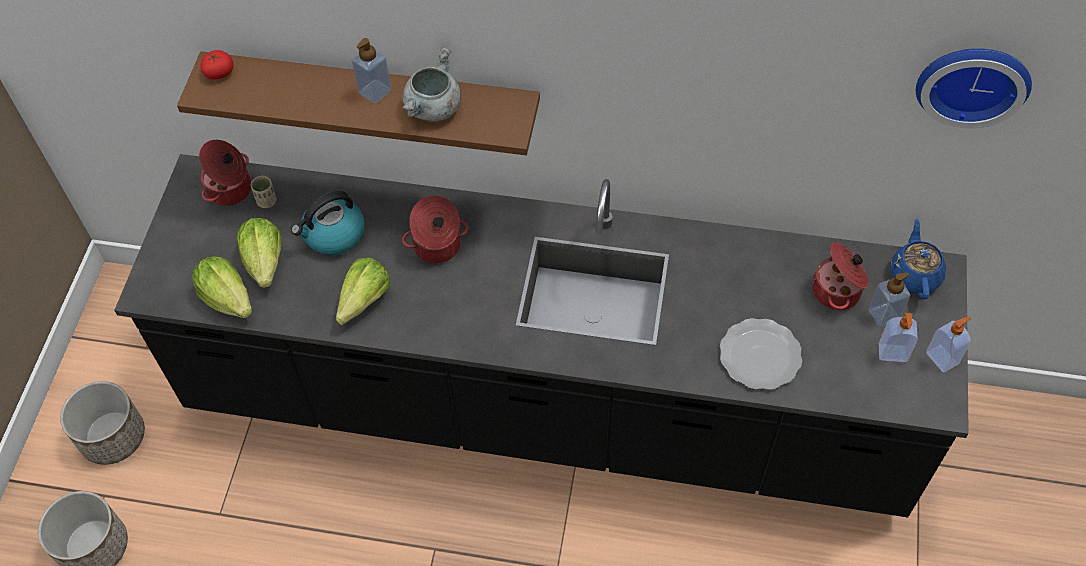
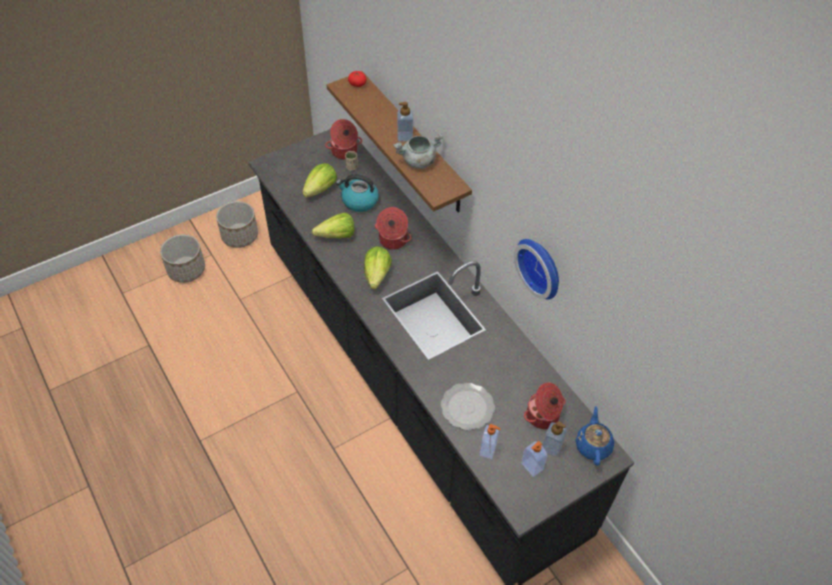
camera: 45 degrees right, 5 degrees down
(228, 298) = (290, 191): lettuce -> lettuce (377, 275)
(914, 274) = (593, 445): blue teapot -> blue teapot turned 45 degrees counterclockwise
(942, 358) = (554, 492): soap dispenser -> soap dispenser (488, 450)
(972, 80) = (652, 333): wall clock -> wall clock (541, 266)

